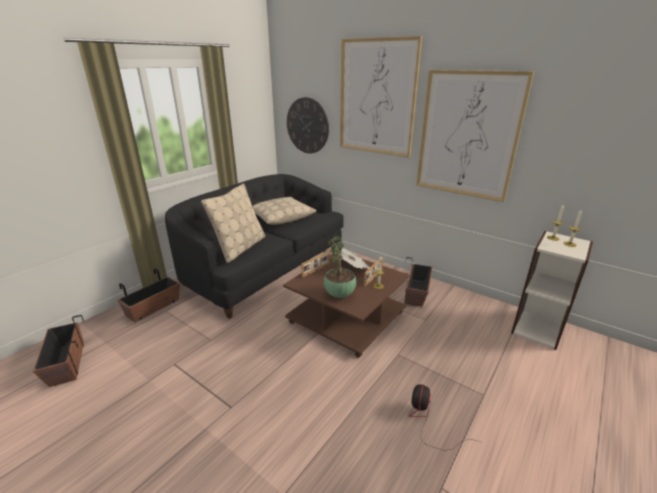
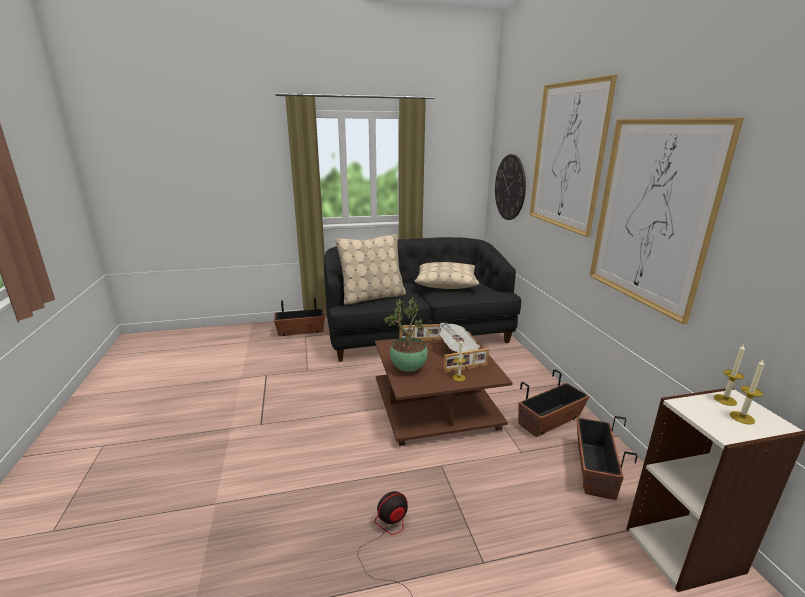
camera: 40 degrees right, 5 degrees down
(66, 363) = (216, 345): planter -> planter (594, 469)

